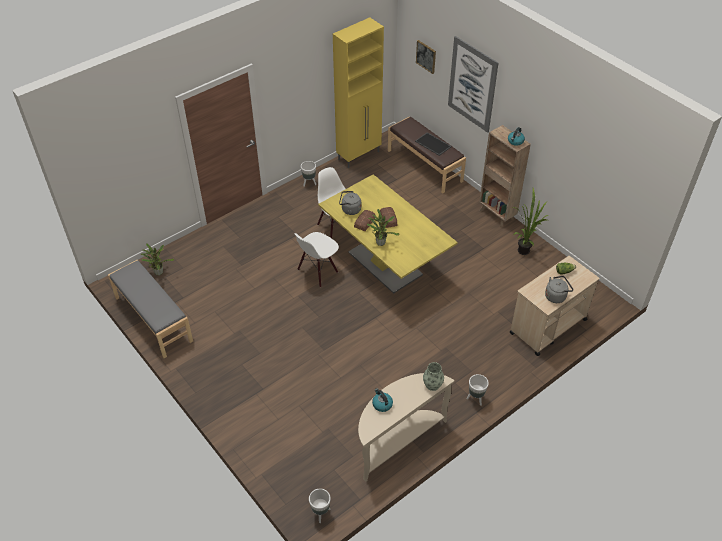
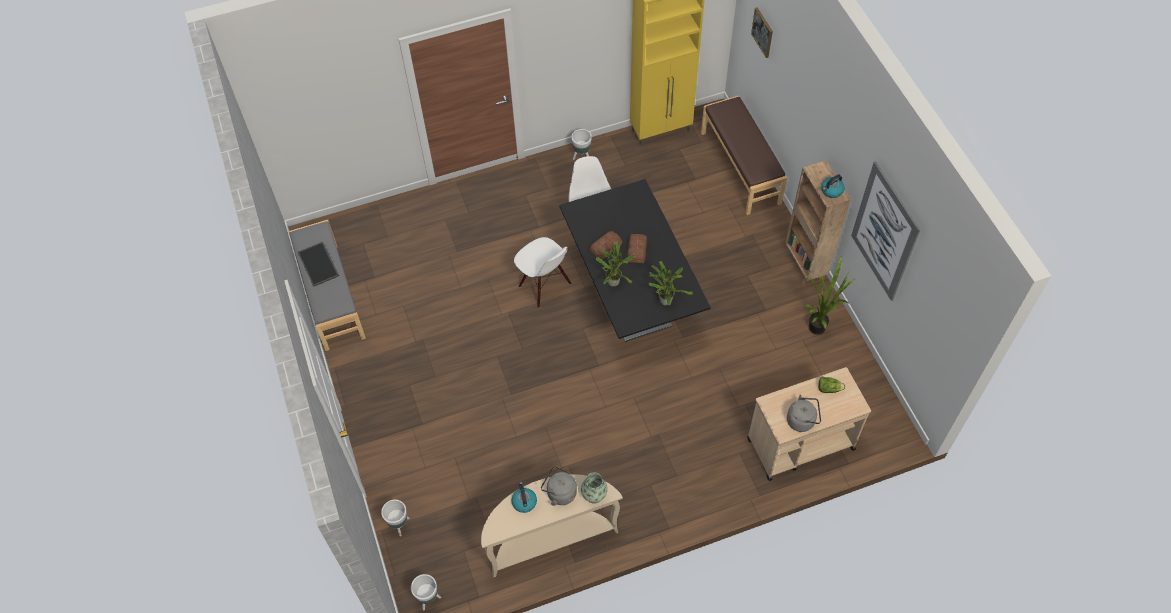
camera: 20 degrees right, 10 degrees up
(158, 272) = (358, 234): potted plant -> potted plant (665, 299)
(317, 271) = (544, 285): white chair -> white chair turned 105 degrees counterclockwise
(350, 210) = (594, 224): grey kettle -> grey kettle (559, 493)
(385, 263) = (631, 297): yellow dining table -> black dining table
(433, 144) = (751, 147): tray -> tray (319, 264)
(472, 84) = (803, 93): picture -> picture (884, 232)
(476, 398) = (666, 513): white planter -> white planter (399, 525)

